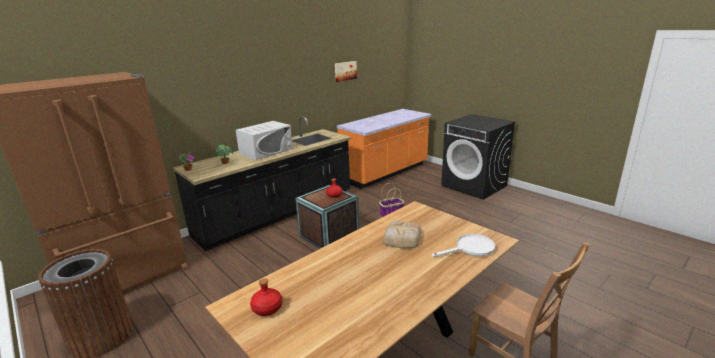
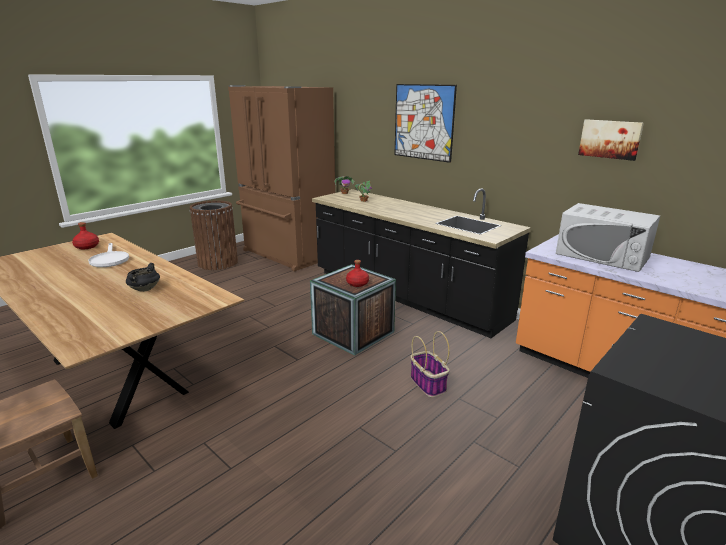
camera: 85 degrees right, 0 degrees up
(239, 85) = (423, 122): none -> picture
(266, 151) = (406, 210): white microwave -> white microwave (602, 255)
(401, 238) = (145, 289): bread -> black cooking pot
(470, 249) = (81, 326): white frying pan -> white frying pan (109, 260)

